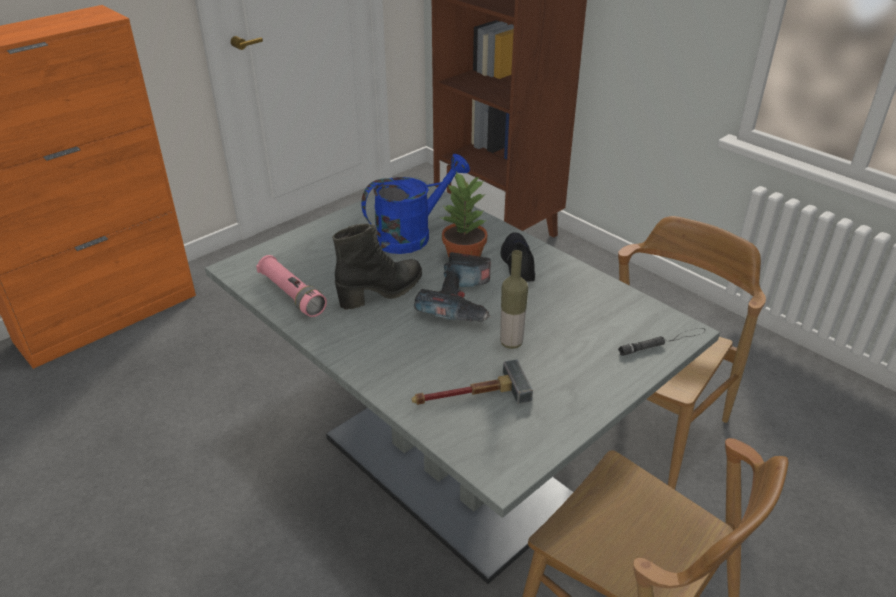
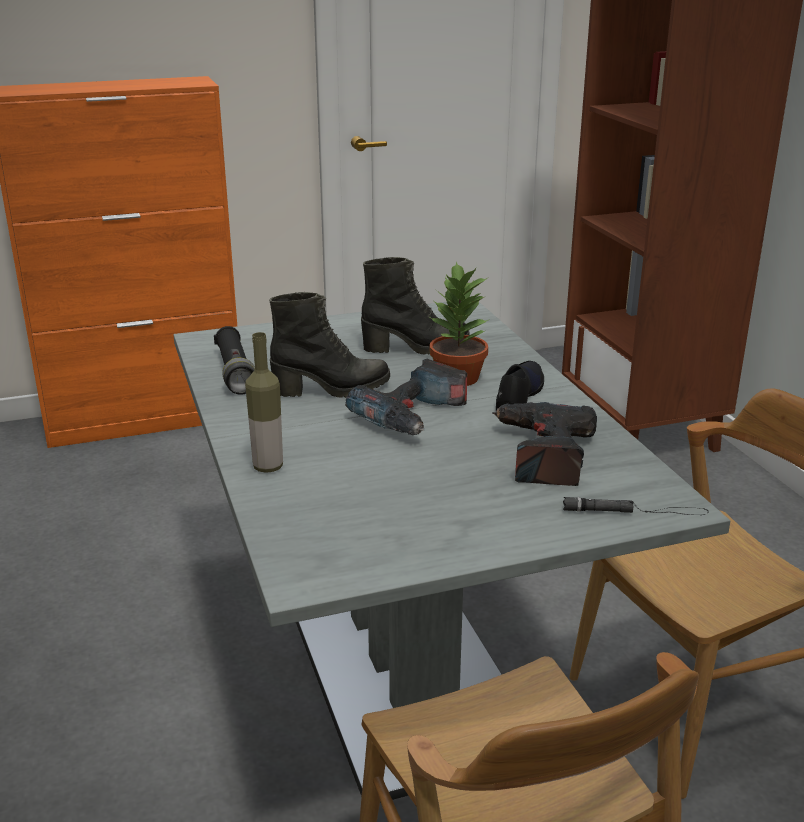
camera: 25 degrees right, 10 degrees down
(292, 295) = (235, 372): pink flashlight -> black flashlight
(411, 235) = (416, 347): blue watering can -> black boot
(469, 395) = (336, 501): hammer -> none
(511, 342) = (435, 466): bottle -> bottle (268, 467)
(573, 311) = (543, 454): none -> power drill

